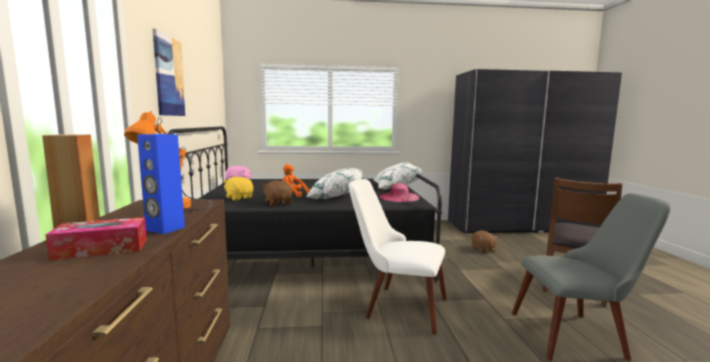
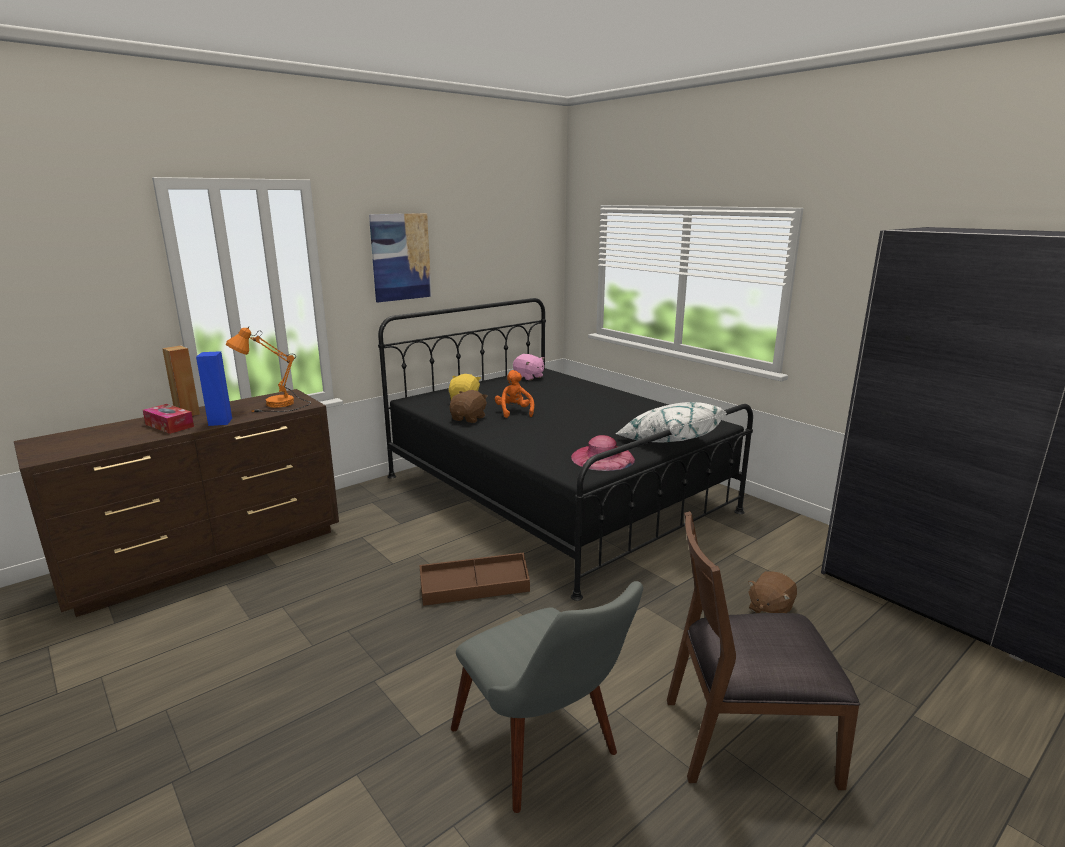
camera: 55 degrees right, 10 degrees up
(335, 196) = (545, 429): white pillow -> none
(395, 306) = (475, 589): white chair -> brown storage box

